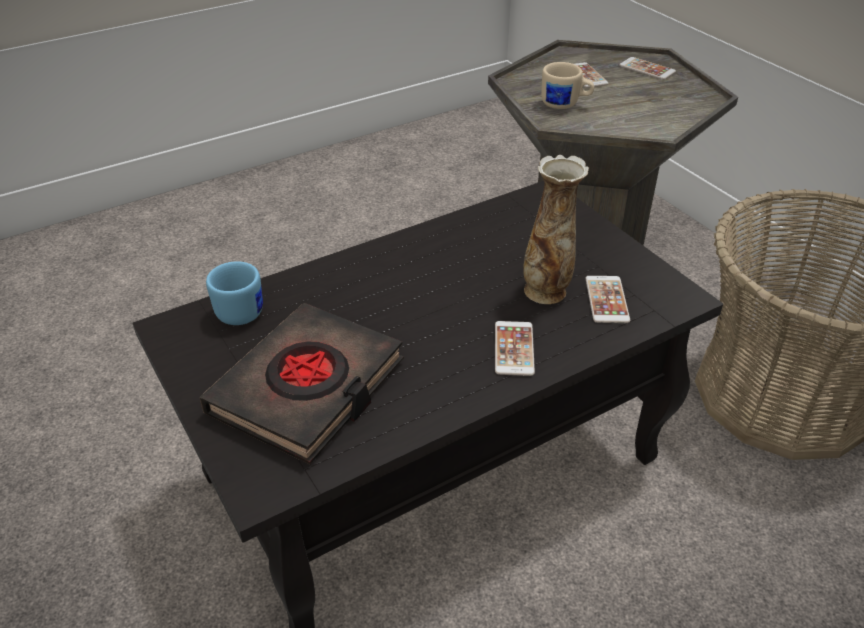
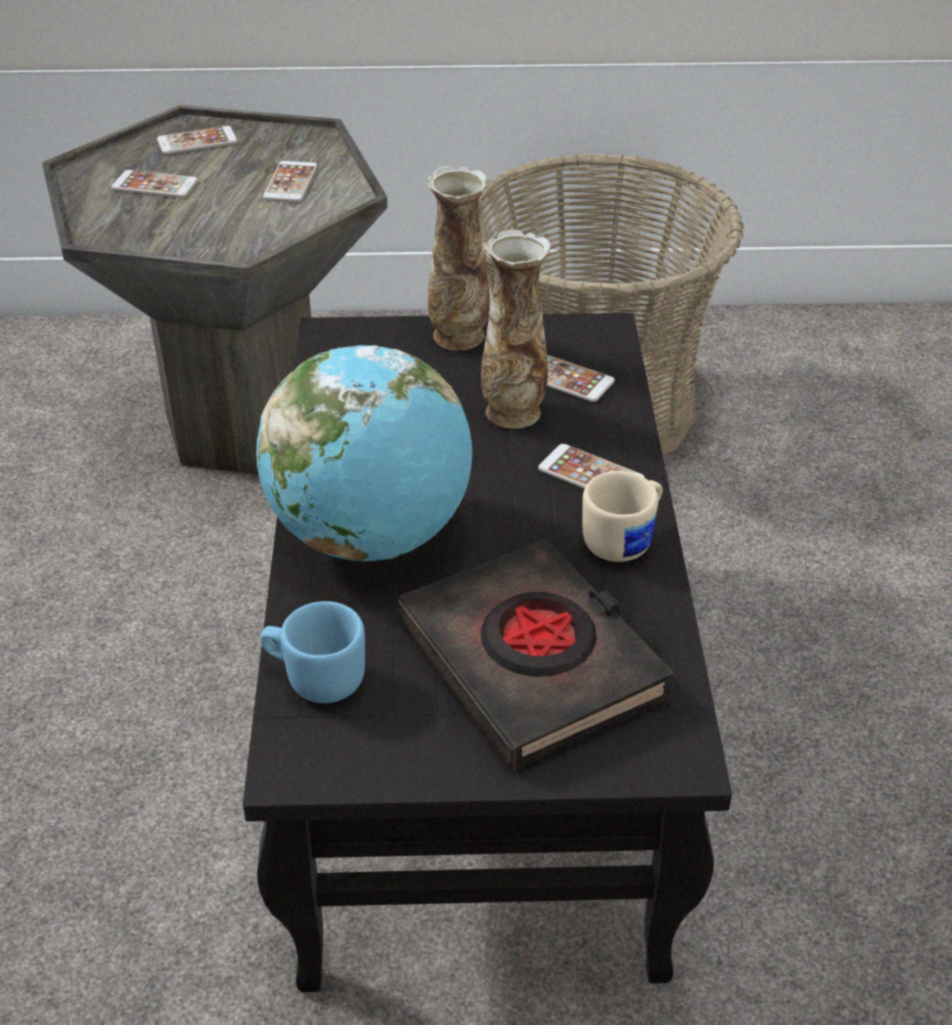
camera: 60 degrees left, 0 degrees up
(373, 281) = (371, 536): none -> globe
(565, 105) = (204, 227): beige mug -> beige mug (625, 540)
(599, 240) = (458, 337): none -> vase
(648, 110) = (290, 182): none -> phone

